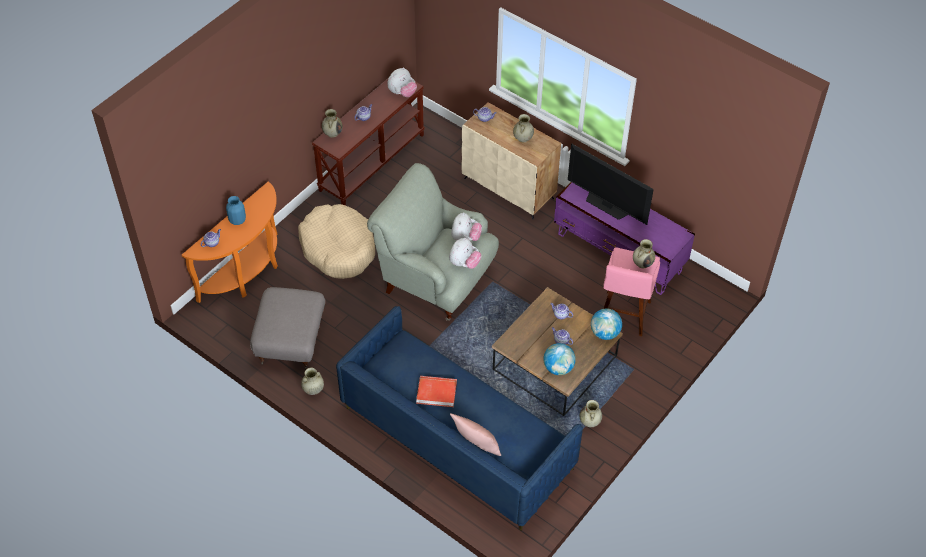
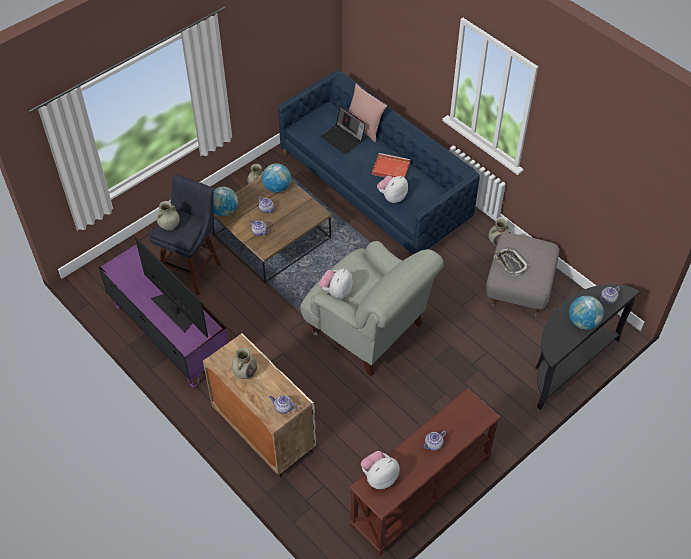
camera: 170 degrees left, 0 degrees up
(237, 220) = (583, 322): blue vase -> globe
(247, 273) = (567, 364): orange console table -> black console table
(301, 308) = (510, 263): none -> tray
(332, 133) = (474, 426): beige vase -> none
(338, 248) = (468, 380): beige dog bed -> none
(464, 263) = (344, 264): plush toy -> plush toy (392, 197)
(498, 426) = (343, 138): none -> laptop
(623, 317) = (192, 269): pink stool -> blue stool

